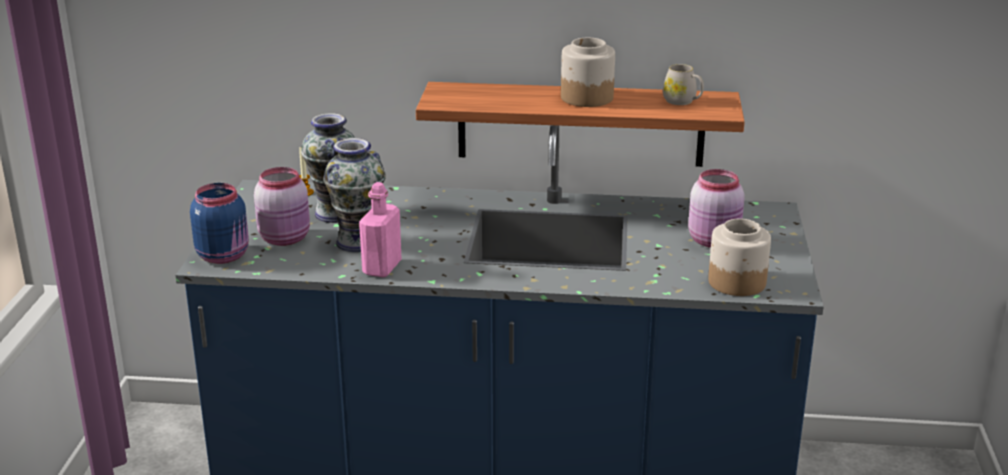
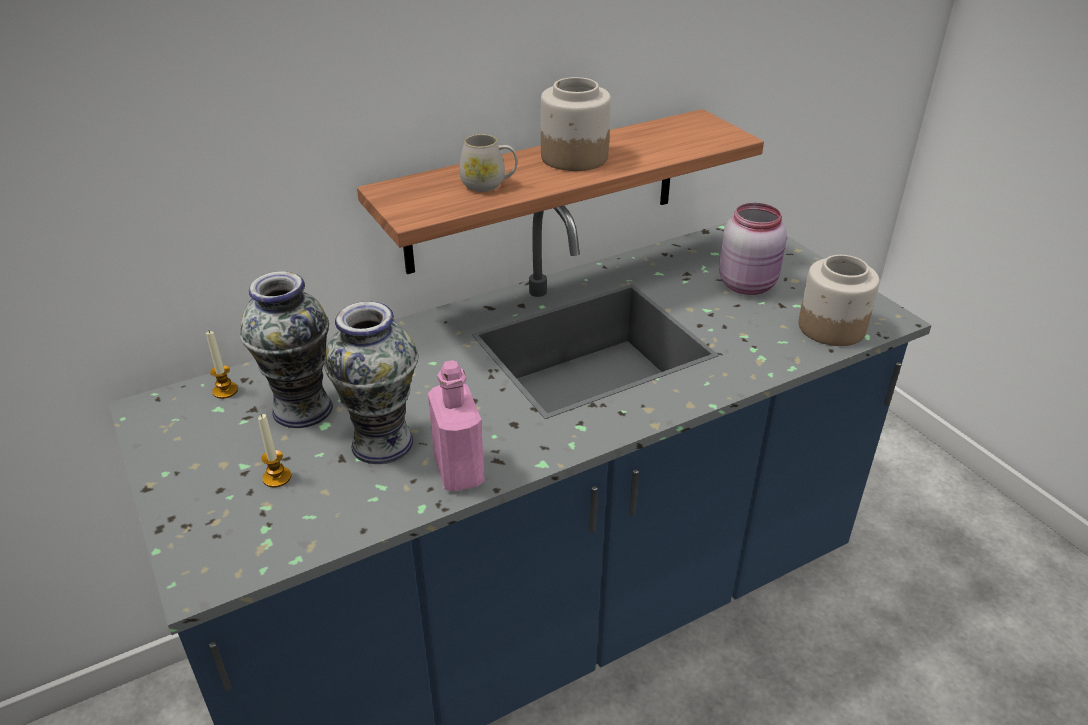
camera: 35 degrees left, 10 degrees up
(224, 255) = (214, 550): blue jar -> none
(286, 238) = (277, 477): pink jar -> candle
(683, 102) = (674, 134): white mug -> white mug (488, 184)

